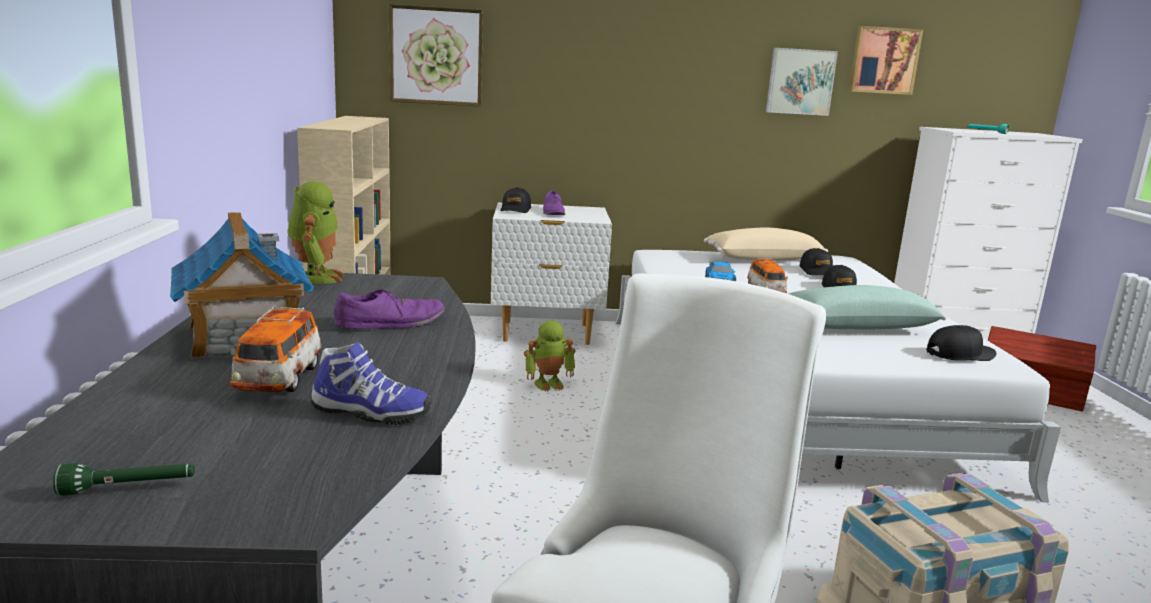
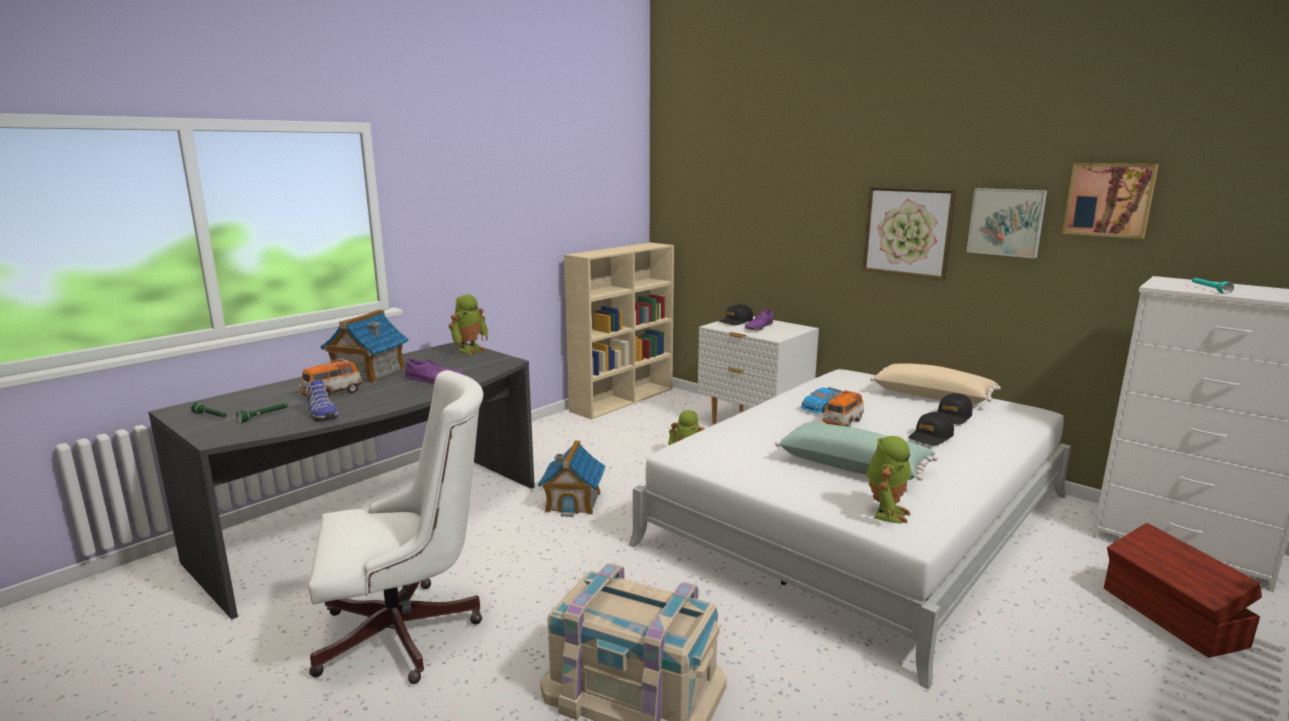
camera: 45 degrees right, 0 degrees up
(261, 449) = (264, 416): none -> green flashlight
(436, 56) = (706, 200): picture -> picture (907, 232)
(520, 470) = (573, 501): none -> toy house
(960, 354) = (886, 513): black cap -> toy robot

